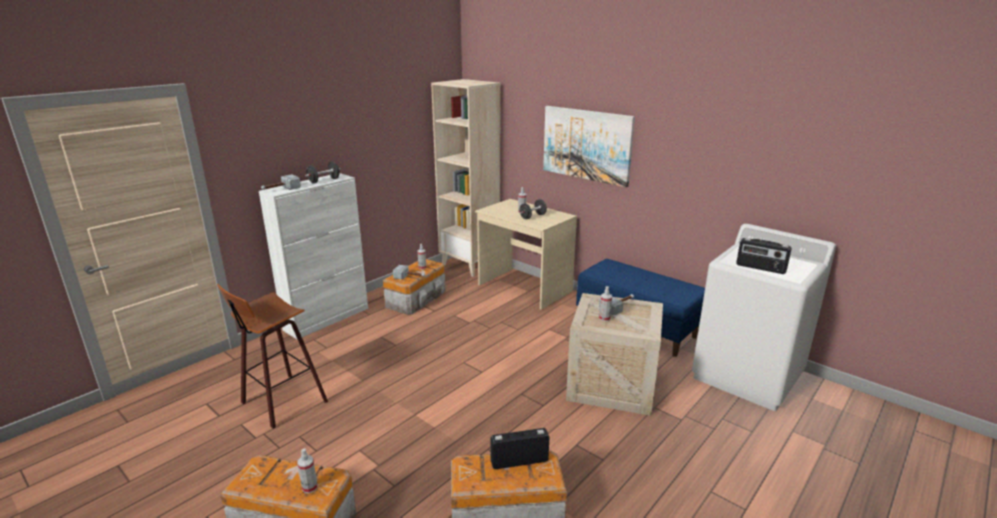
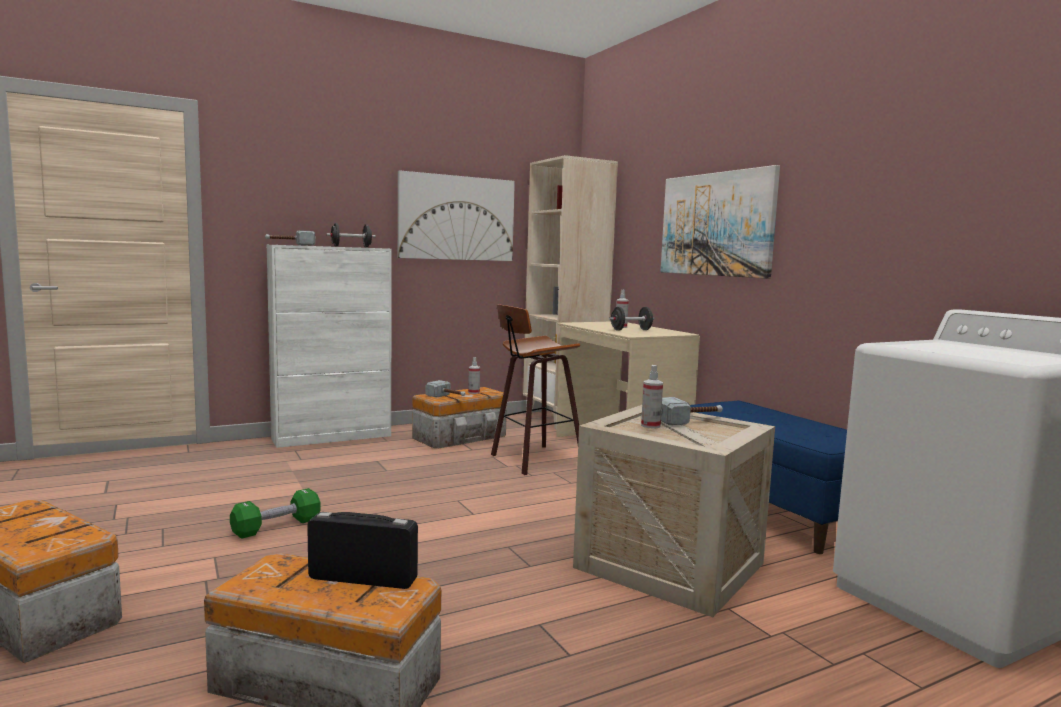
camera: 20 degrees right, 15 degrees down
(281, 402) = (185, 494): stool -> stool (533, 460)
(310, 487) = (40, 539): spray bottle -> none
(373, 415) = (276, 527): none -> green dumbbell
(385, 135) = (456, 218): none -> picture
(760, 268) = (956, 352): radio -> none

